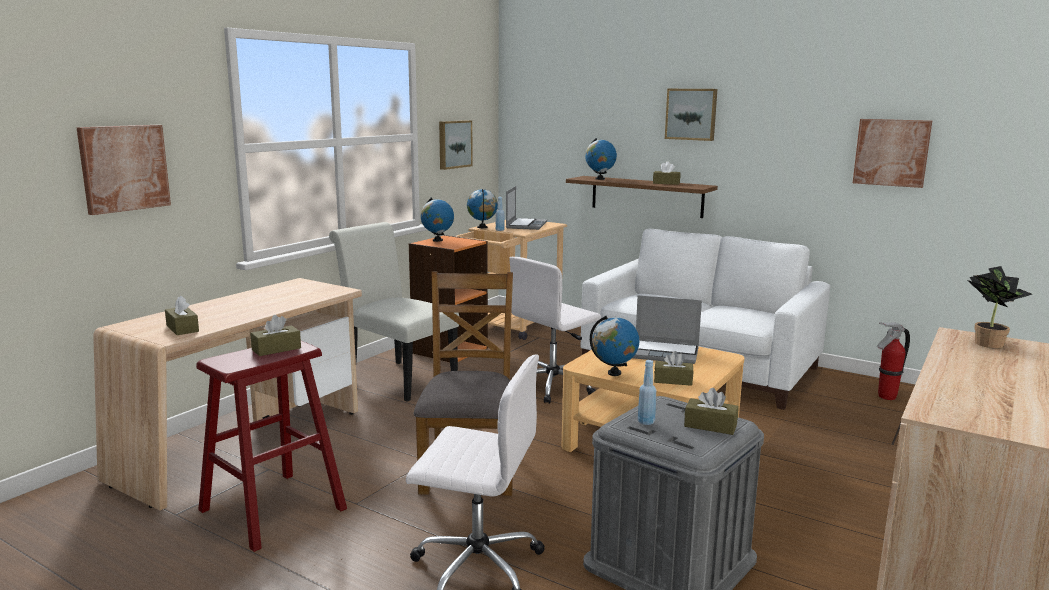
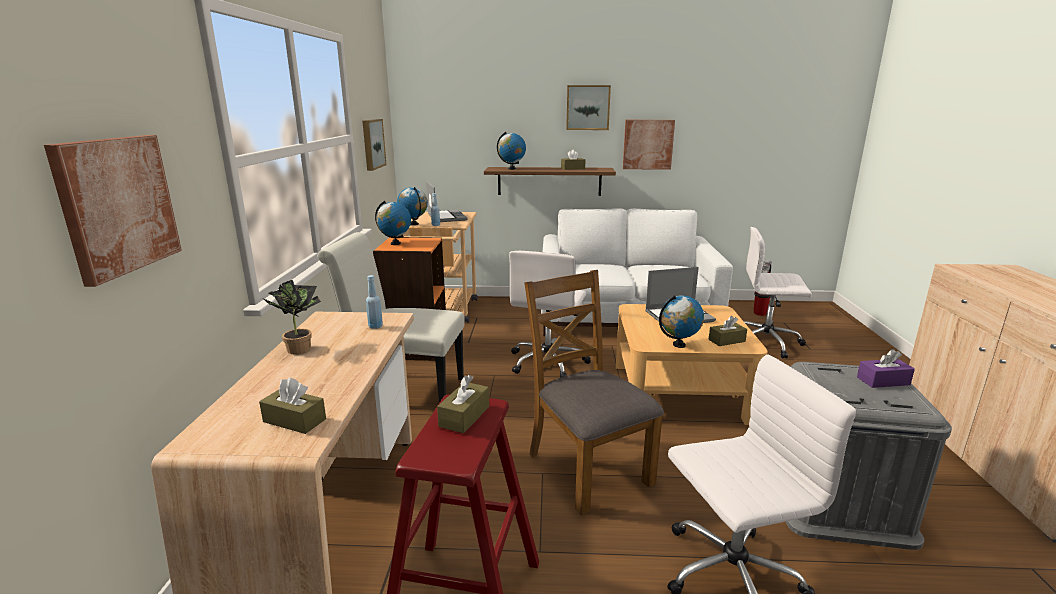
camera: 30 degrees left, 5 degrees up
(646, 422) = (843, 392): blue bottle -> blue bottle (375, 326)
(710, 425) = (883, 381): brown tissue box -> purple tissue box
(842, 425) = (767, 342): none -> white office chair
(891, 152) = (746, 133): picture -> picture (648, 144)
(987, 343) = (987, 271): potted plant -> potted plant (299, 348)

